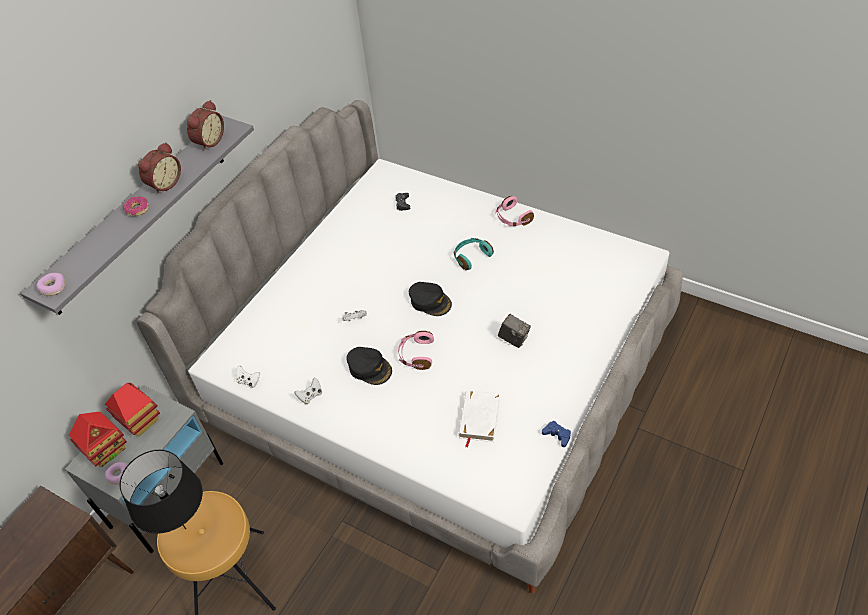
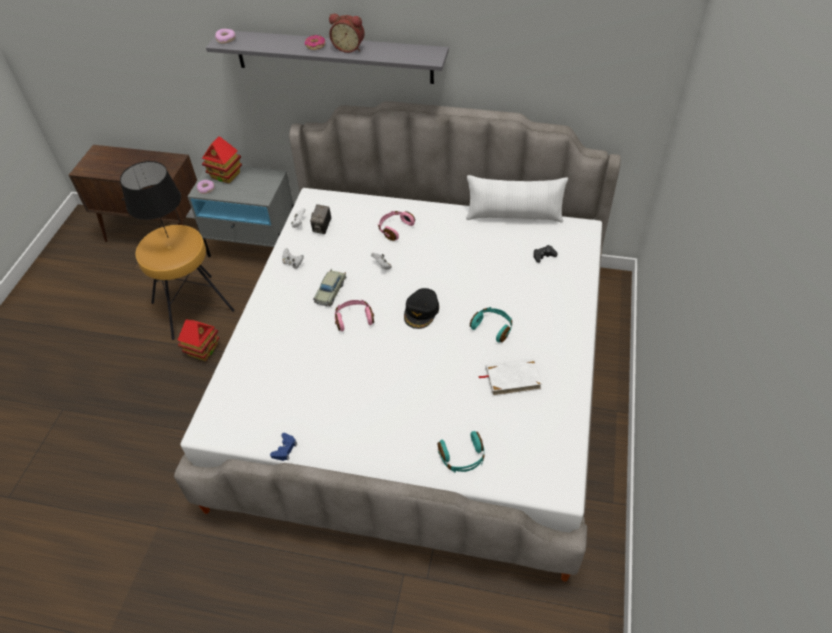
camera: 70 degrees right, 0 degrees up
(140, 421) = (254, 181): toy house -> toy house (203, 350)
(208, 141) = (410, 51): alarm clock -> none
(341, 210) = (514, 216): none -> white pillow
(370, 368) = (331, 291): black cap -> beige toy car
(479, 418) = (292, 383): white book -> white book (512, 379)
(512, 218) = (565, 348): pink headphones -> pink headphones (395, 228)
(514, 339) = (394, 388): camera -> camera (322, 228)
(602, 307) = (462, 457): none -> turquoise headphones

